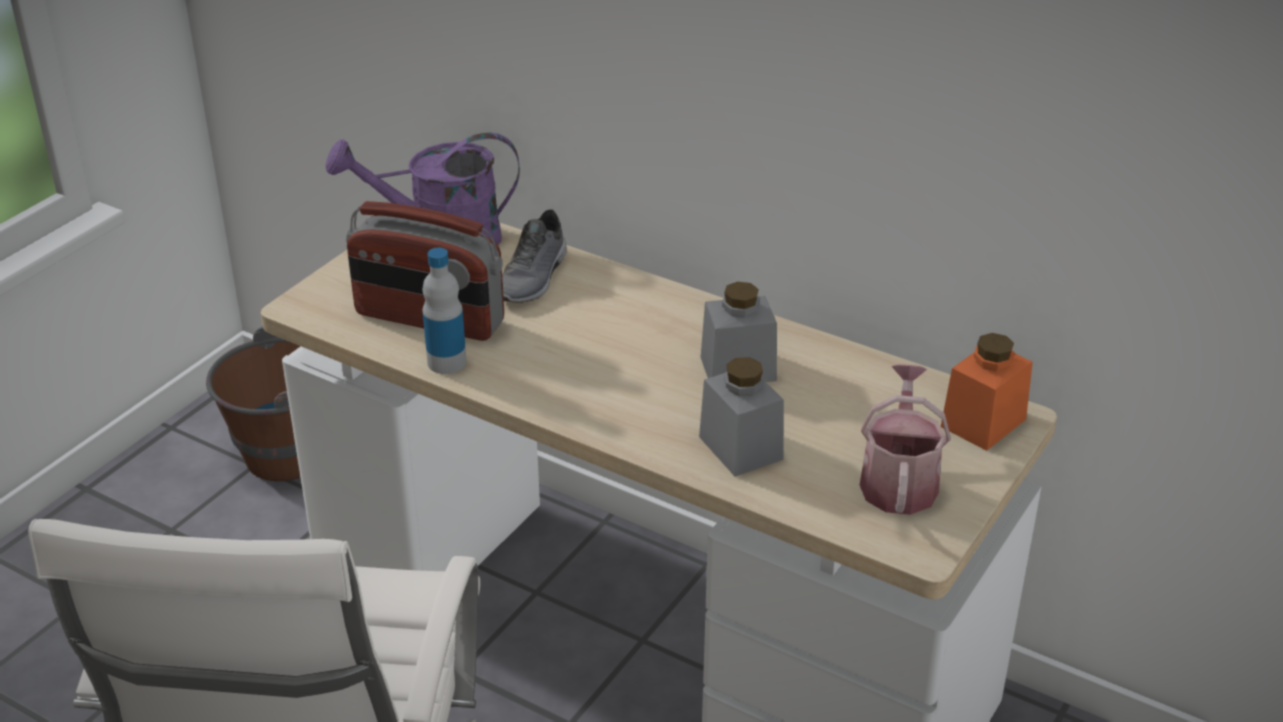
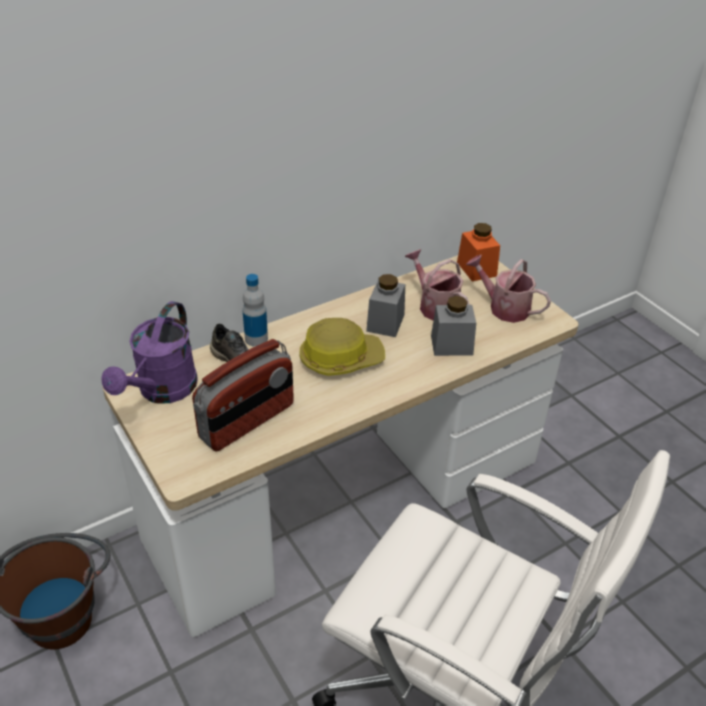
camera: 65 degrees left, 5 degrees up
(447, 362) = (299, 427): bottle -> bottle (256, 339)
(617, 353) = (340, 358): none -> hard hat
(829, 405) = (435, 306): none -> watering can

